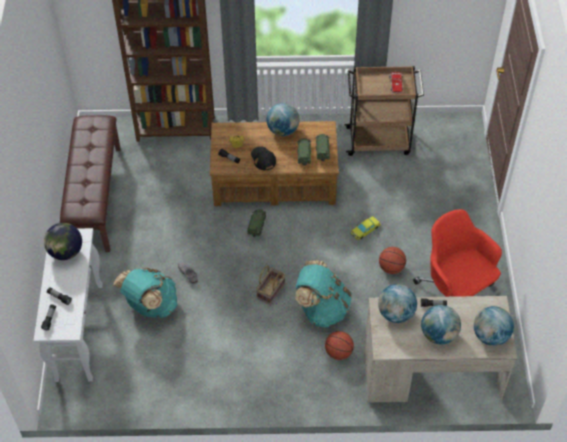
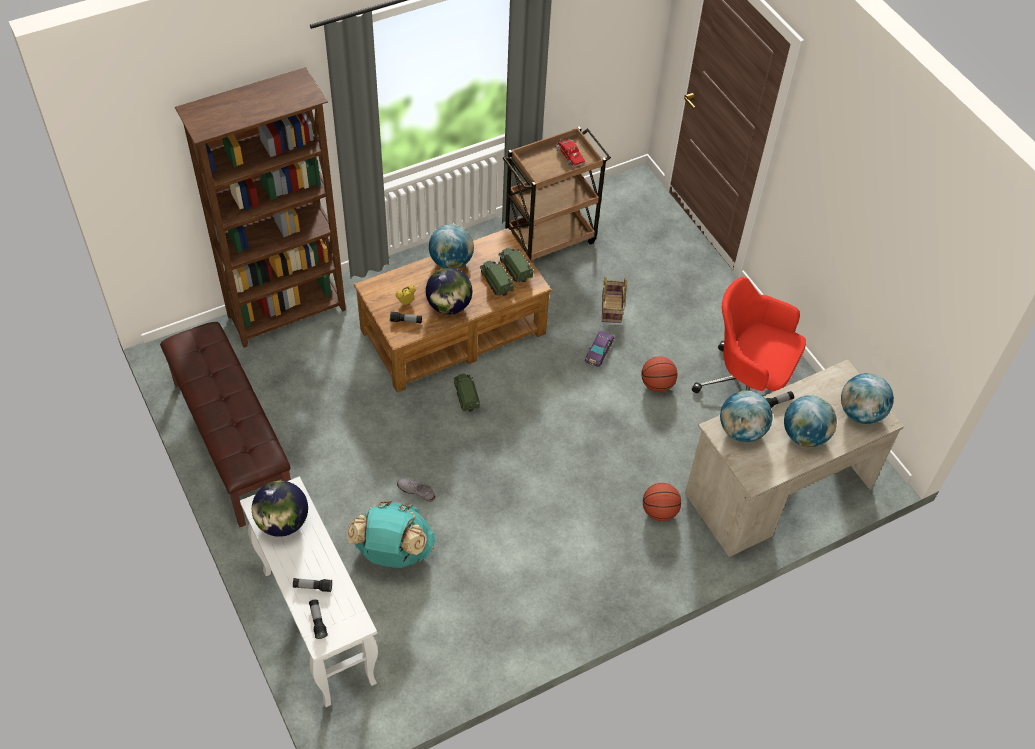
camera: 30 degrees left, 0 degrees up
(263, 159) = (449, 306): black cap -> globe
(271, 292) = (533, 471): basket -> basket (612, 309)
(322, 309) = (607, 467): turquoise backpack -> none
(365, 229) = (599, 351): yellow toy car -> purple toy car

